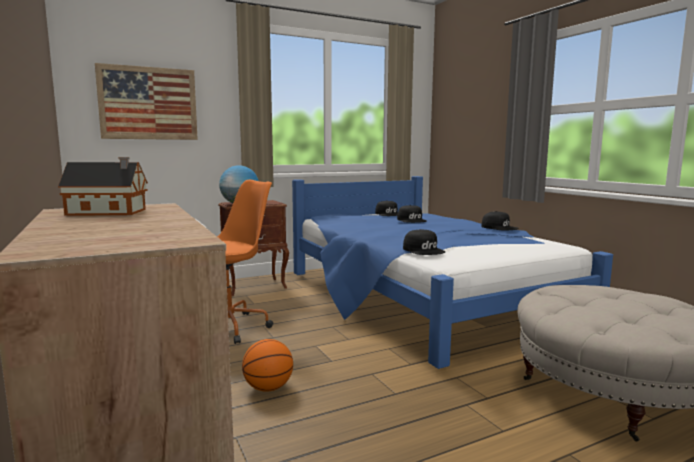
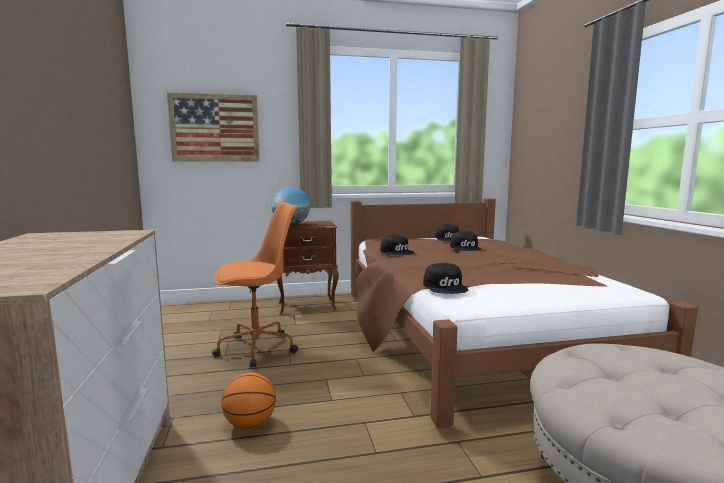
camera: 15 degrees right, 0 degrees up
(109, 212) = (66, 240): toy house -> none
(422, 299) = (469, 335): blue bed -> brown bed
(499, 227) = (562, 261): black cap -> black cap (397, 251)

